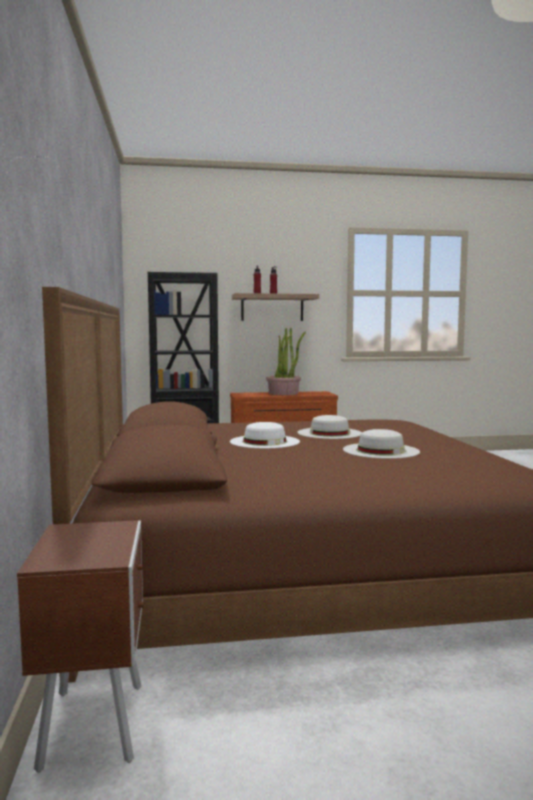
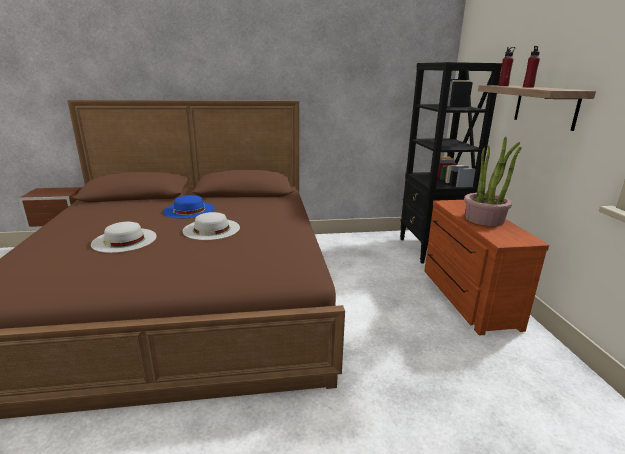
camera: 90 degrees right, 15 degrees up
(264, 441) = (189, 210): white hat -> blue hat

